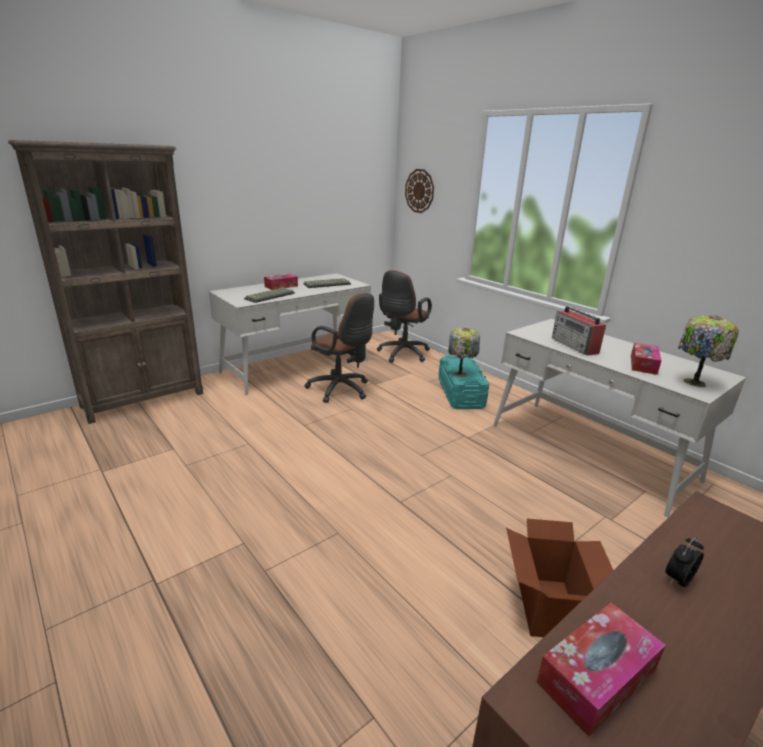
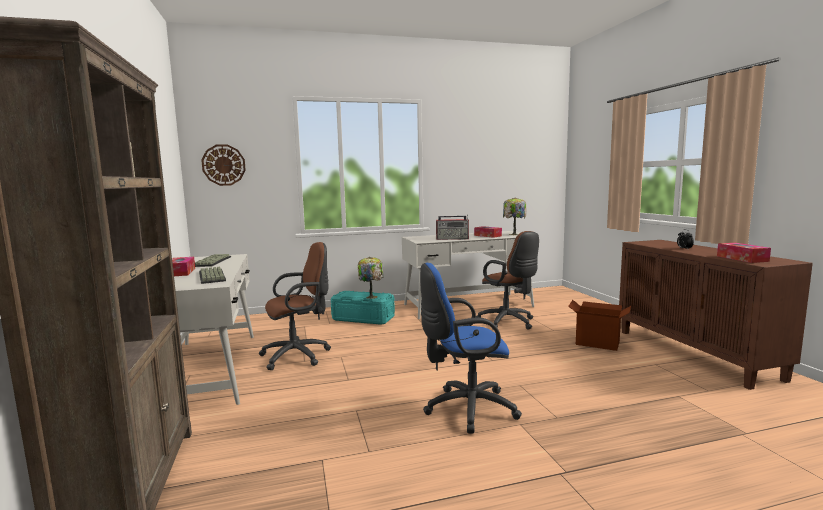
camera: 65 degrees left, 15 degrees down
(266, 501) = (465, 409): none -> blue office chair
(402, 354) = (263, 323): brown office chair -> brown office chair (508, 323)

